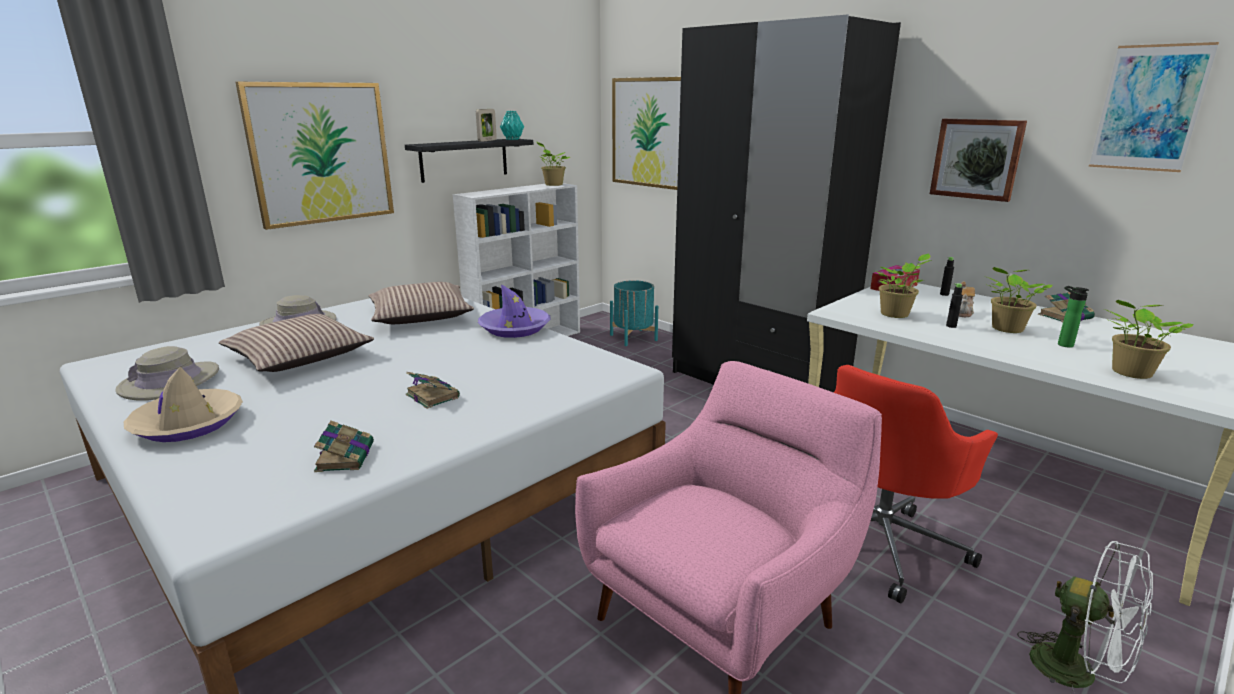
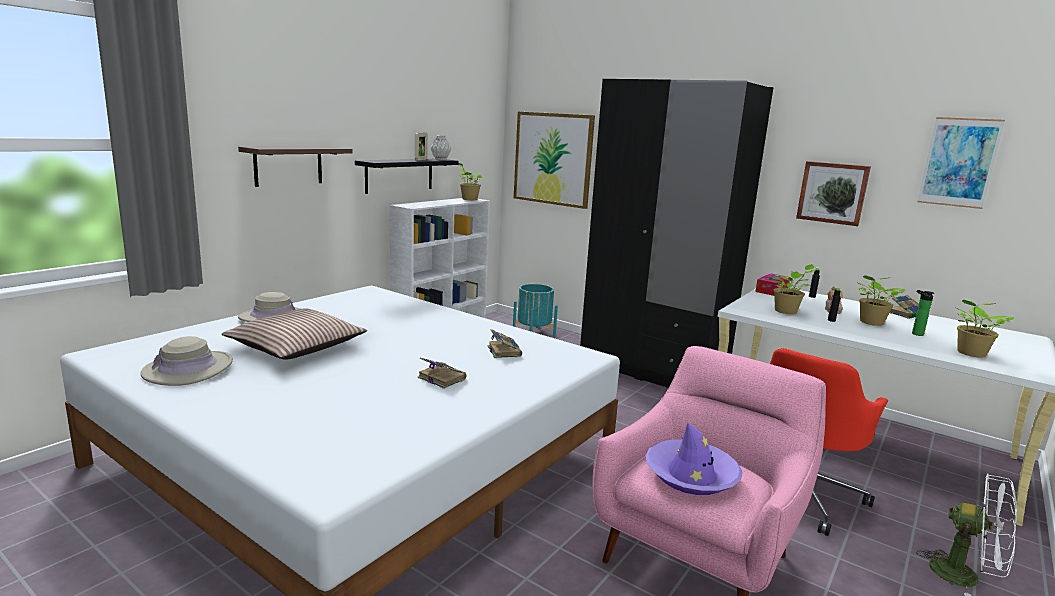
camera: 10 degrees left, 5 degrees down
(188, 424) = (235, 405): beige hat -> none
(321, 153) = (288, 165): picture -> shelf
(345, 456) = (401, 428): book -> book (504, 351)
(420, 316) = (382, 312): pillow -> none
(513, 139) = (440, 159): turquoise vase -> grey vase
(515, 328) = (474, 322): purple hat -> purple hat (691, 475)

